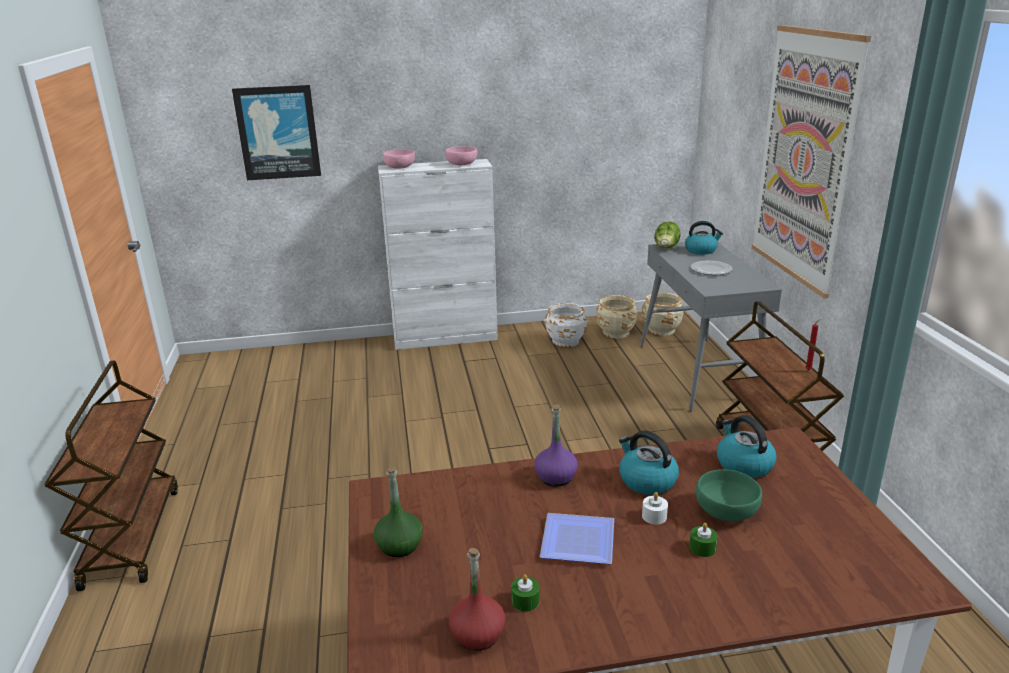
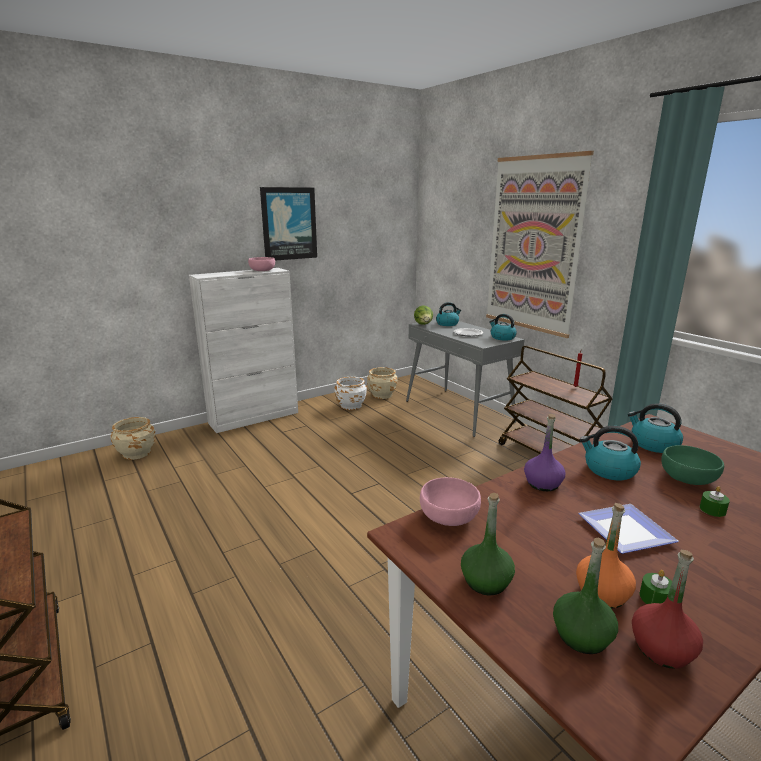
camera: 25 degrees left, 5 degrees down
(278, 132) = (92, 246): picture -> picture (289, 224)
(400, 167) = (211, 274): pink bowl -> pink bowl (448, 515)
(426, 606) = (582, 636): none -> green bottle
(484, 583) = (602, 593): none -> orange bottle
(654, 516) = (650, 495): white candle -> none
(661, 330) = (411, 389): beige planter -> beige planter (136, 453)
(752, 282) = (502, 337): none -> kettle

